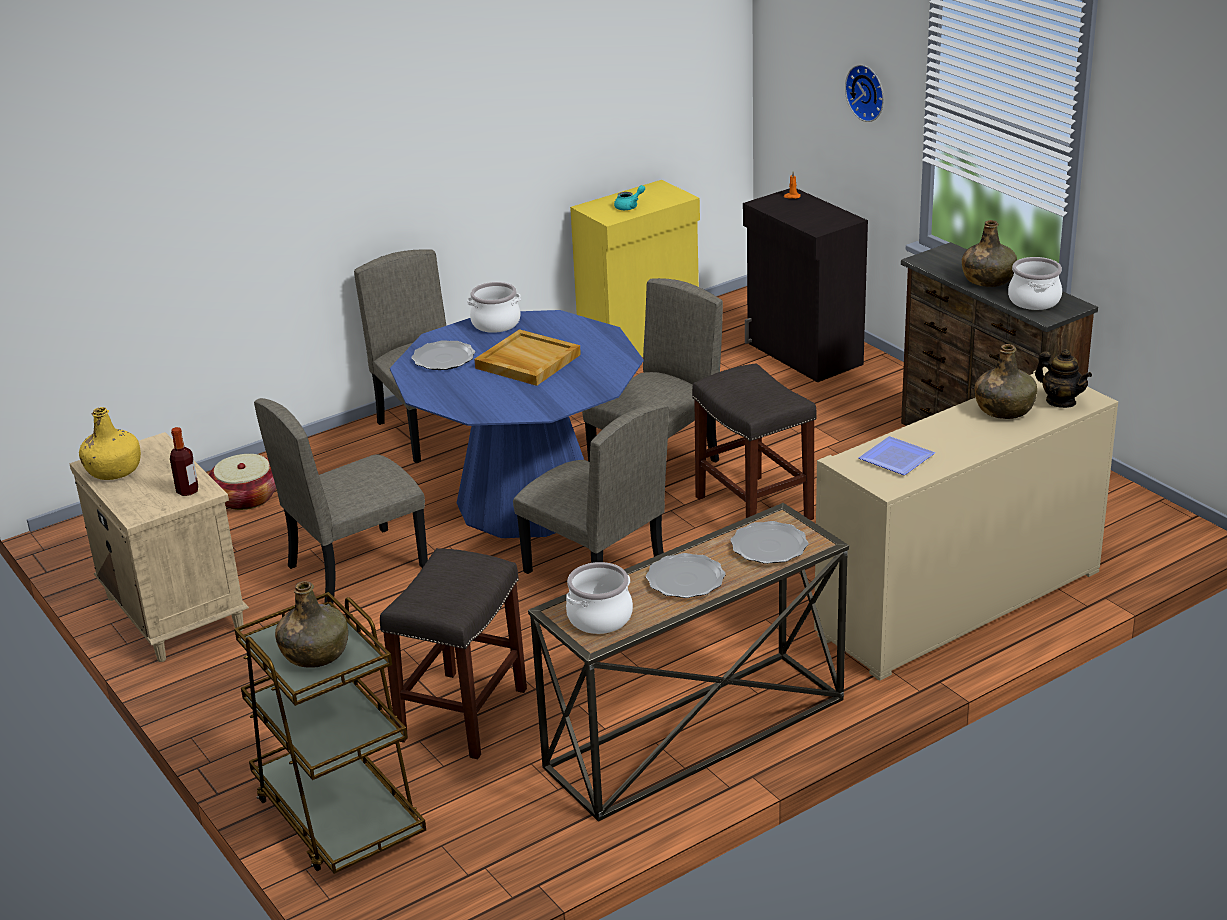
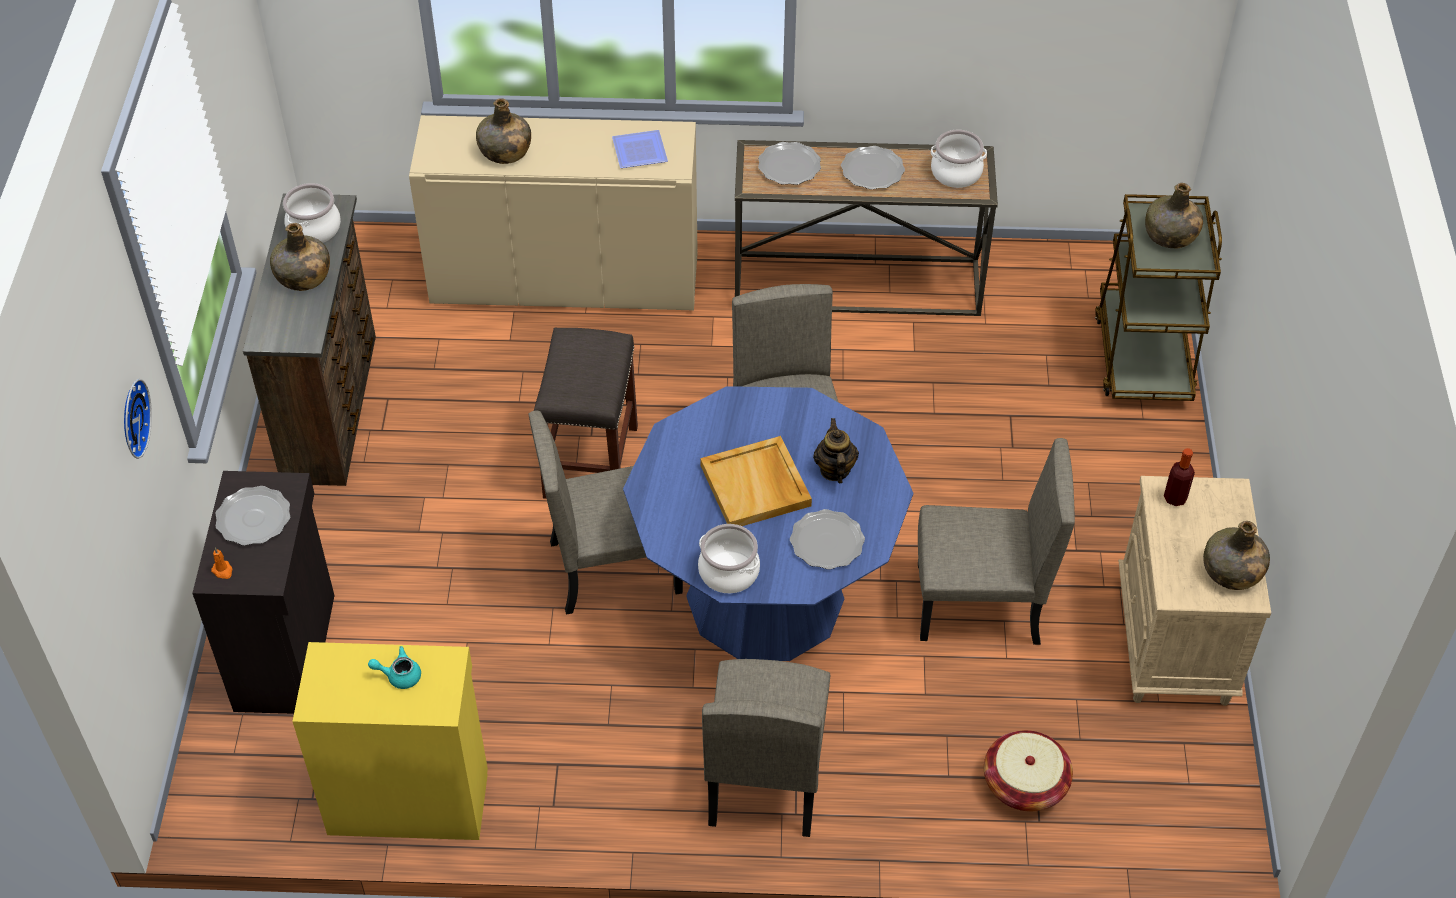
camera: 145 degrees left, 20 degrees up
(114, 470) = (1231, 571): yellow bottle -> green bottle
(462, 713) = (1001, 391): grey stool -> none
(813, 214) = (253, 518): none -> plate
(1061, 401) = (457, 136): teapot -> teapot (834, 470)

